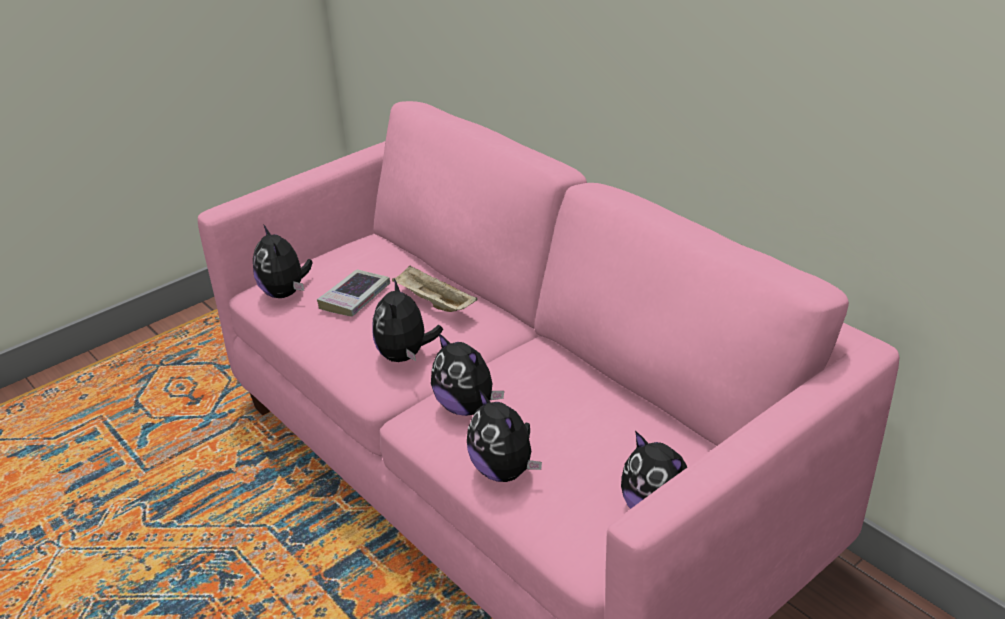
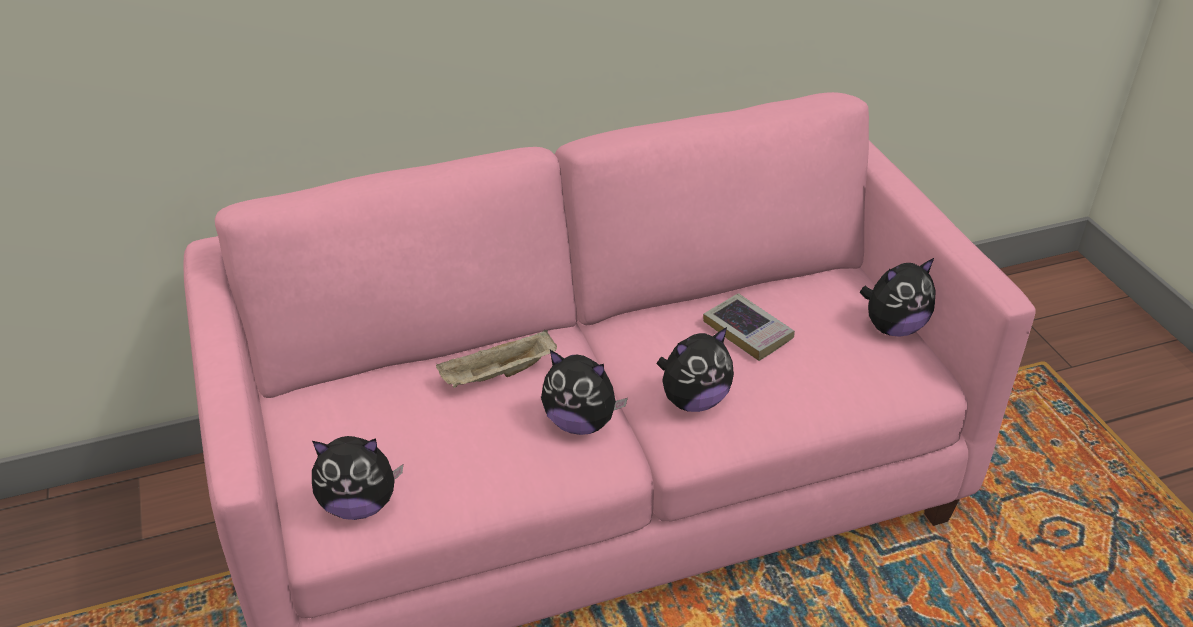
camera: 70 degrees left, 5 degrees up
(355, 298) = (436, 437): book -> book (748, 331)
(504, 470) = (805, 399): plush toy -> none

